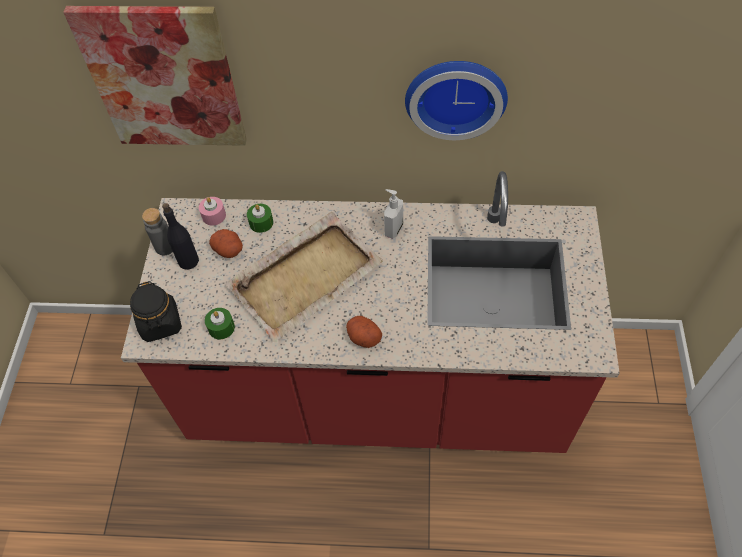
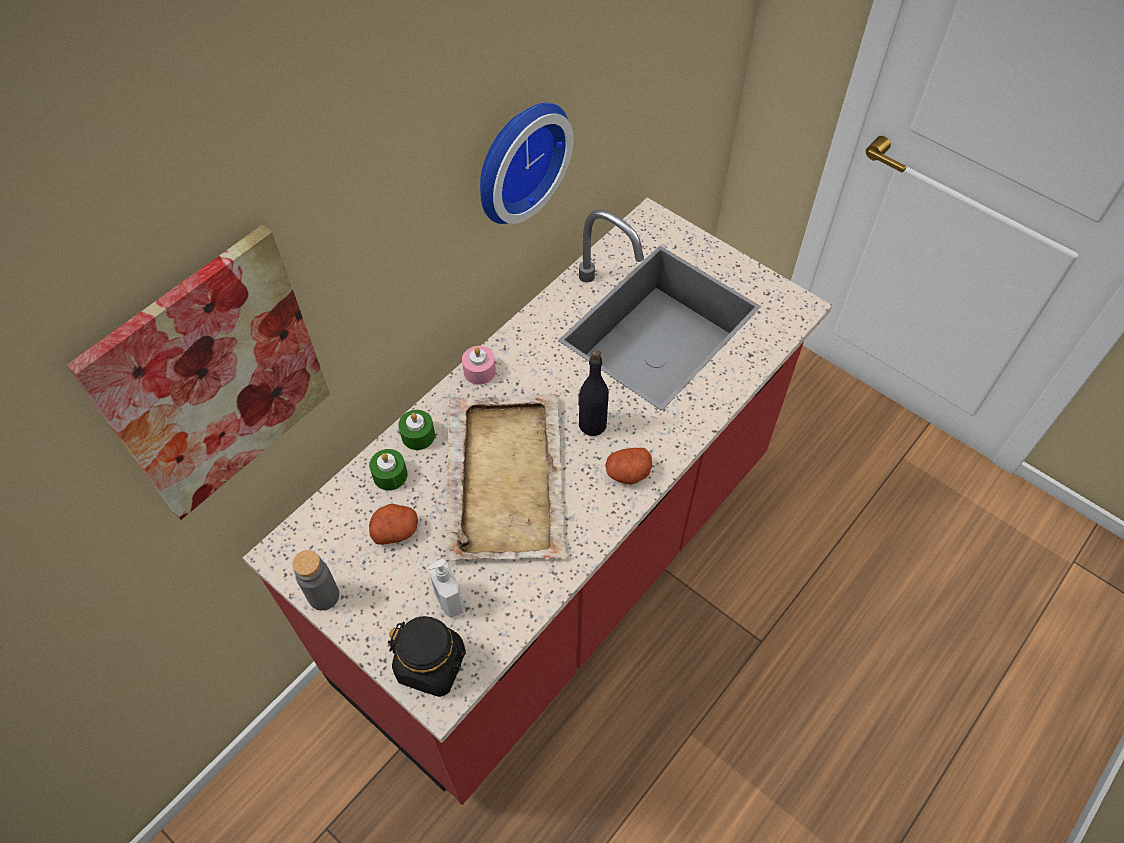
camera: 55 degrees left, 0 degrees up
(188, 261) = (369, 582): black bottle -> black bottle (592, 424)
(214, 215) = (330, 516): pink candle -> pink candle (479, 371)
(221, 327) = (496, 601): green candle -> green candle (418, 435)
(393, 229) = (520, 362): soap dispenser -> soap dispenser (448, 601)

